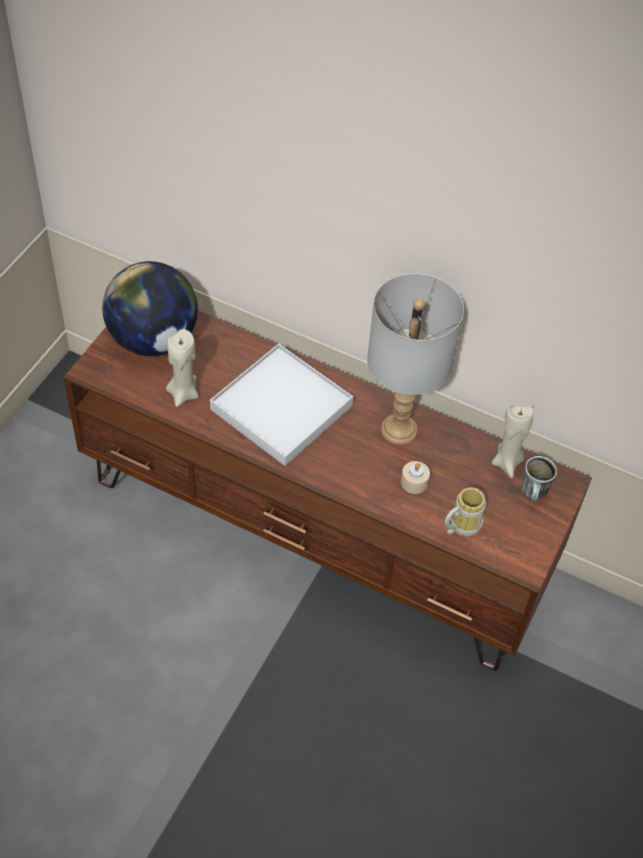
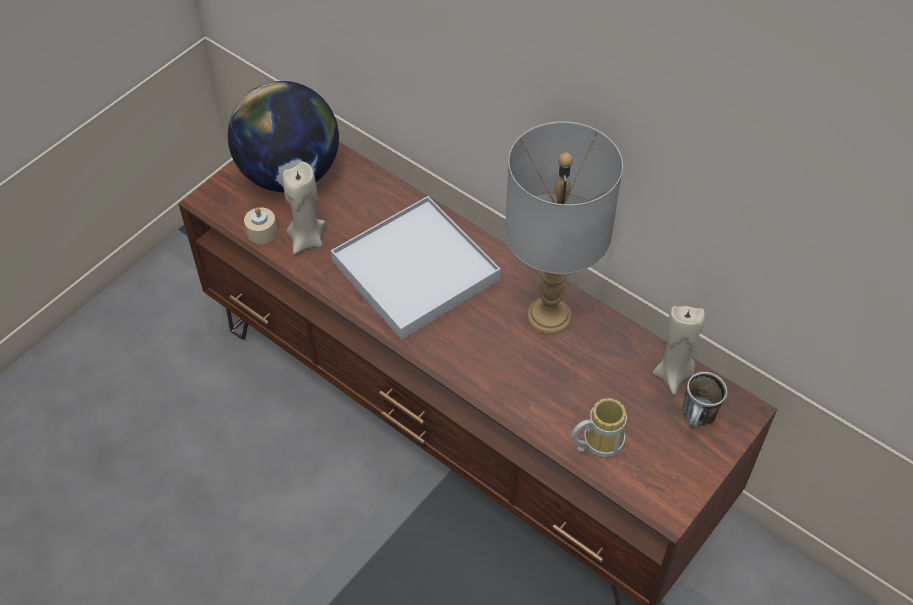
camera: 15 degrees right, 0 degrees up
(414, 482) = (552, 382): beige candle -> beige candle (262, 232)

